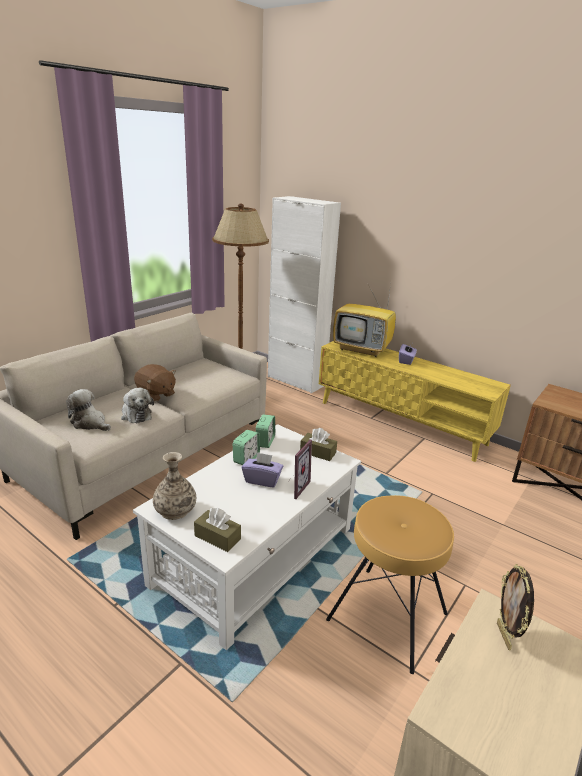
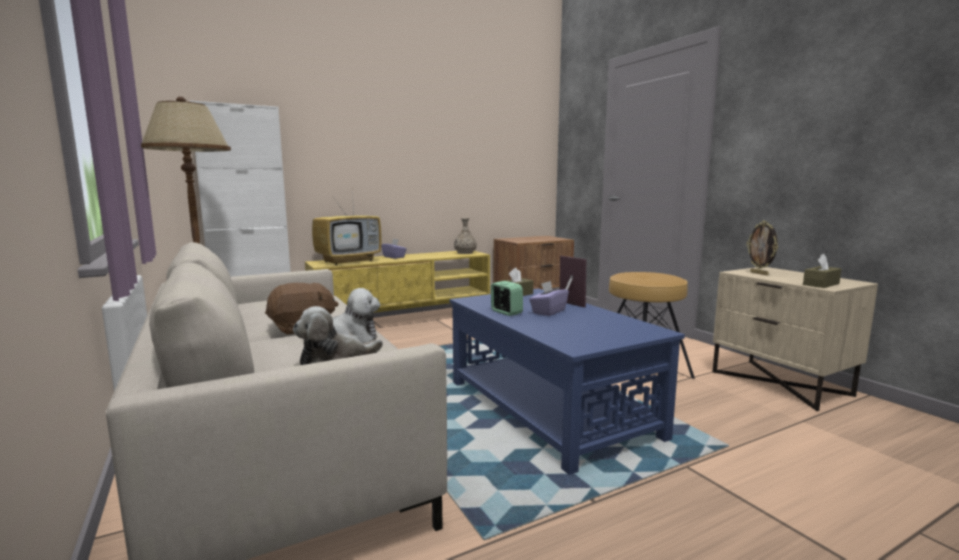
camera: 65 degrees left, 15 degrees down
(175, 510) = (584, 341): vase -> vase (465, 253)
(217, 537) = (634, 331): brown tissue box -> brown tissue box (821, 284)
(256, 555) = (548, 408): white coffee table -> blue coffee table
(265, 442) = (480, 304): alarm clock -> none
(504, 636) = (759, 273): picture frame -> picture frame turned 45 degrees clockwise

